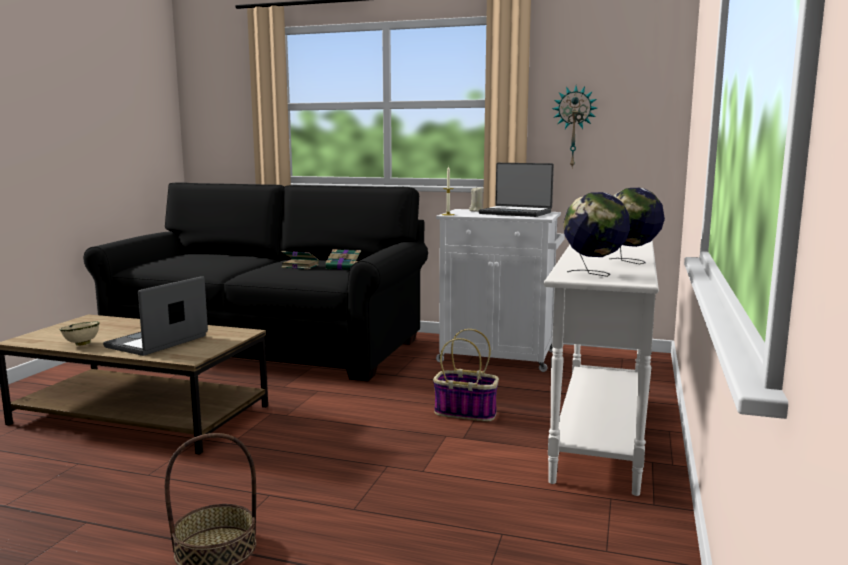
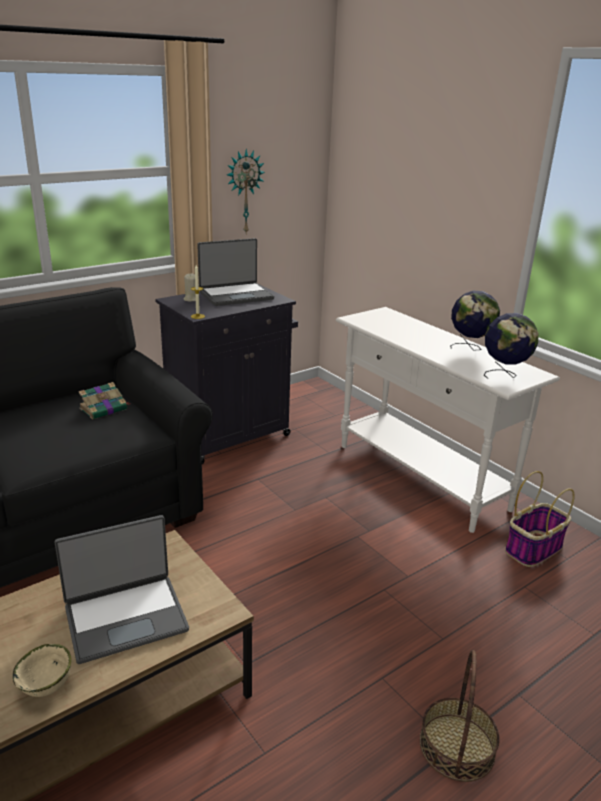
camera: 55 degrees left, 15 degrees up
(158, 342) = (126, 617): laptop -> laptop turned 90 degrees counterclockwise
(299, 266) = (50, 427): book -> none
(466, 412) = (324, 506): basket -> basket (533, 548)
(499, 357) = (230, 435): white cabinet -> black cabinet

